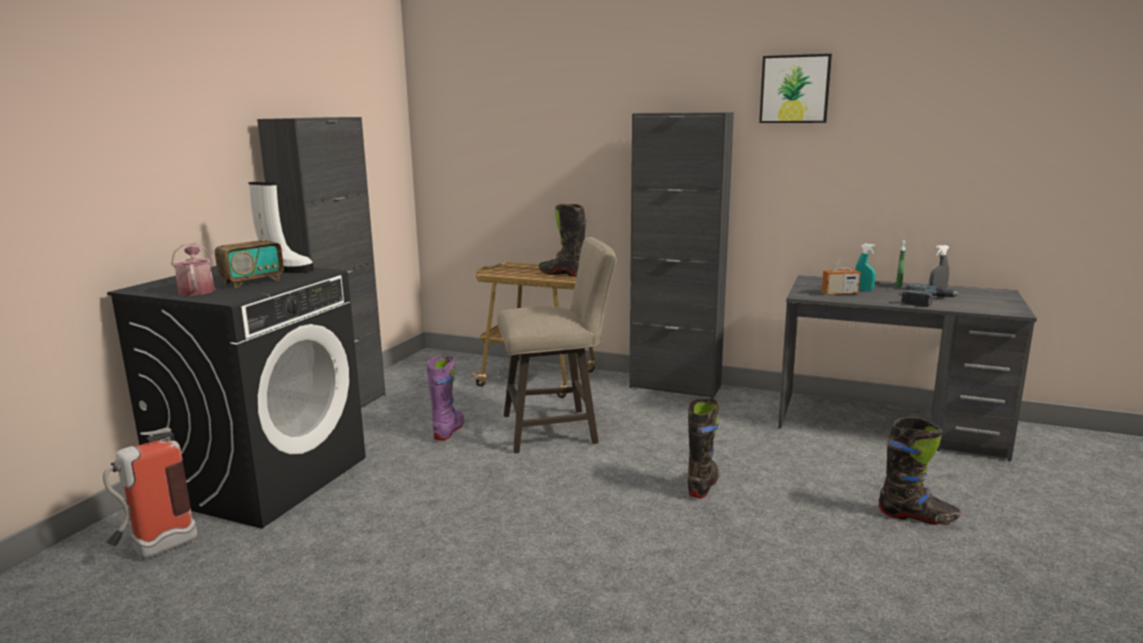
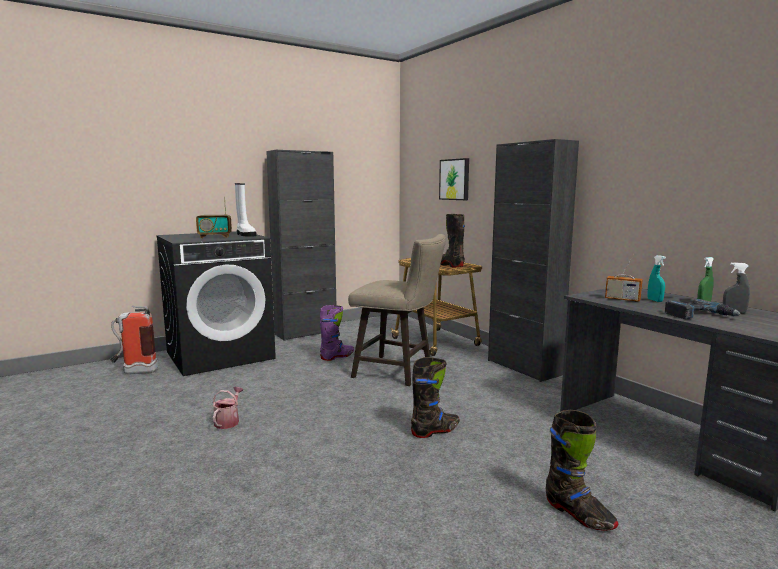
camera: 35 degrees right, 5 degrees down
(196, 290) = (184, 237): watering can -> watering can (228, 421)
(795, 89) = (628, 117): picture -> picture (455, 179)

